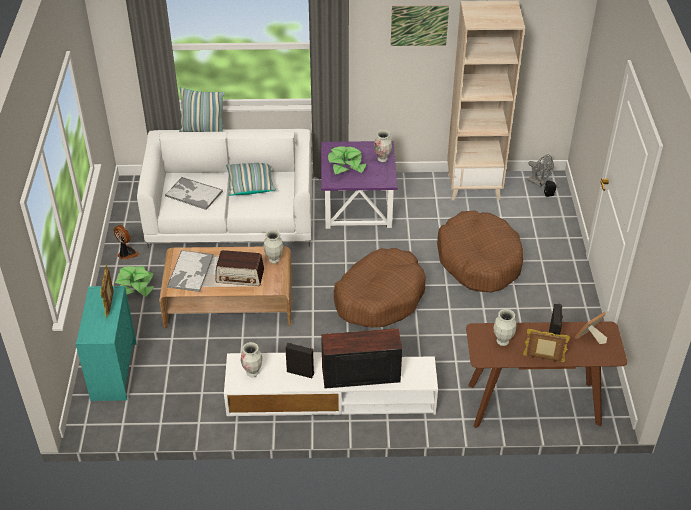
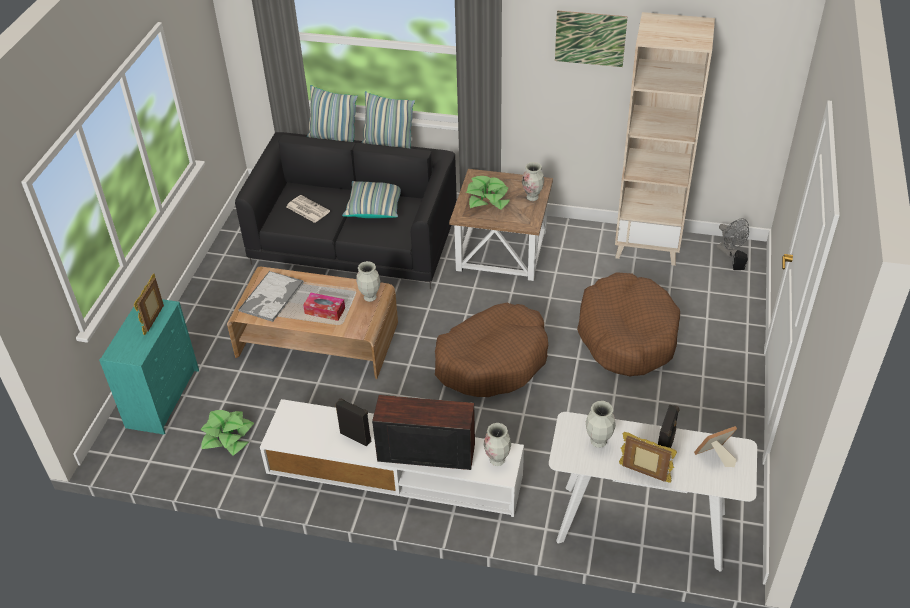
camera: 15 degrees right, 0 degrees up
(126, 254) = (226, 267): fan -> none
(135, 286) = (222, 304): potted plant -> potted plant (227, 436)
(193, 194) = (307, 209): tray -> newspaper
(232, 215) = (355, 241): white sofa -> black sofa
(240, 276) = (325, 311): radio -> tissue box
(252, 130) = (388, 144): none -> pillow
(252, 373) = (301, 427): vase -> vase (497, 460)
(358, 206) = (503, 250): purple side table -> brown side table
(533, 405) = (640, 527): brown console table -> white console table

